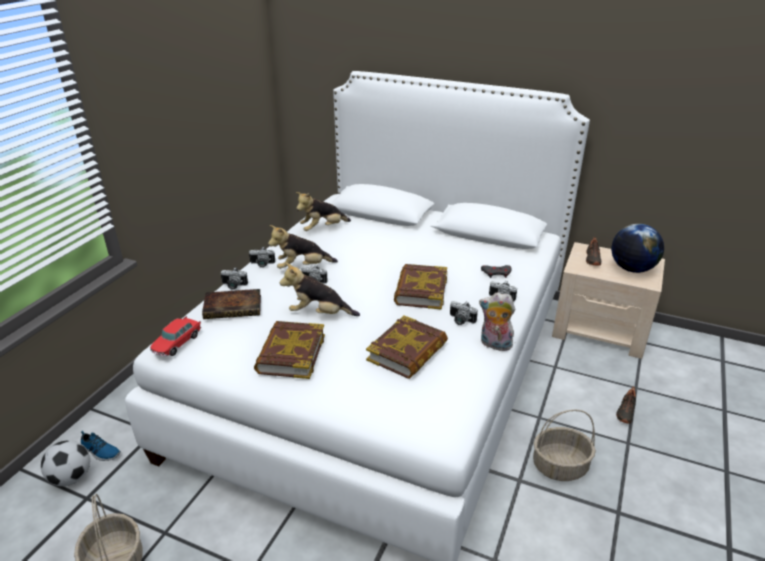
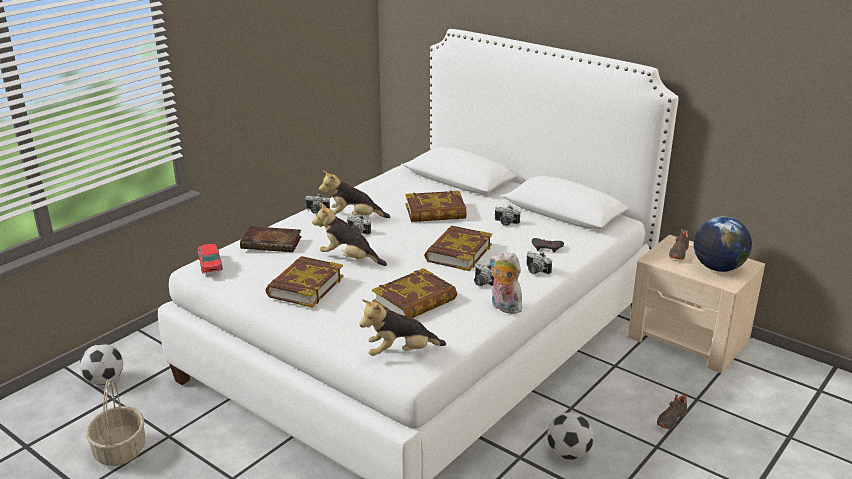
camera: 15 degrees right, 5 degrees down
(100, 451) = (135, 365): shoe -> none
(177, 343) = (210, 264): toy car -> toy car turned 120 degrees clockwise
(233, 286) = (281, 226): camera -> camera (505, 223)
(323, 229) = (391, 187): plush toy -> plush toy (400, 353)
(377, 250) = (435, 212): none -> book
(559, 466) = (568, 453): basket -> football

